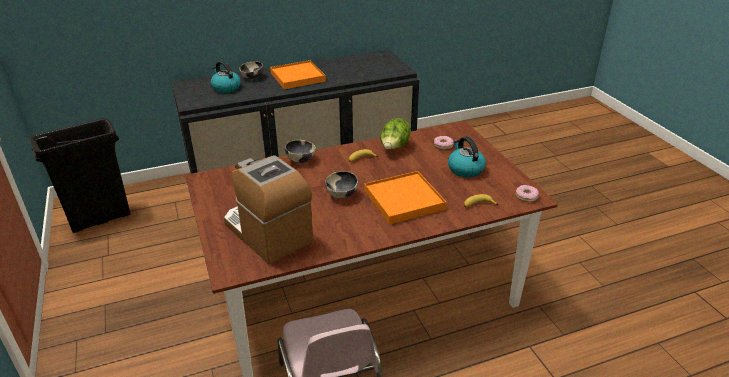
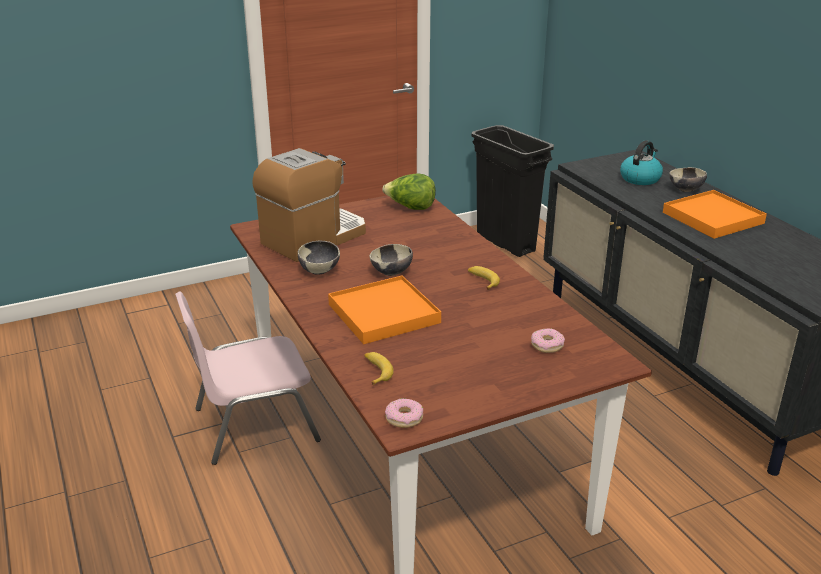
camera: 85 degrees right, 5 degrees down
(300, 160) = (469, 242): bowl -> bowl (319, 270)
(394, 148) = (523, 304): lettuce -> lettuce (410, 208)
(465, 169) = (476, 363): kettle -> none

